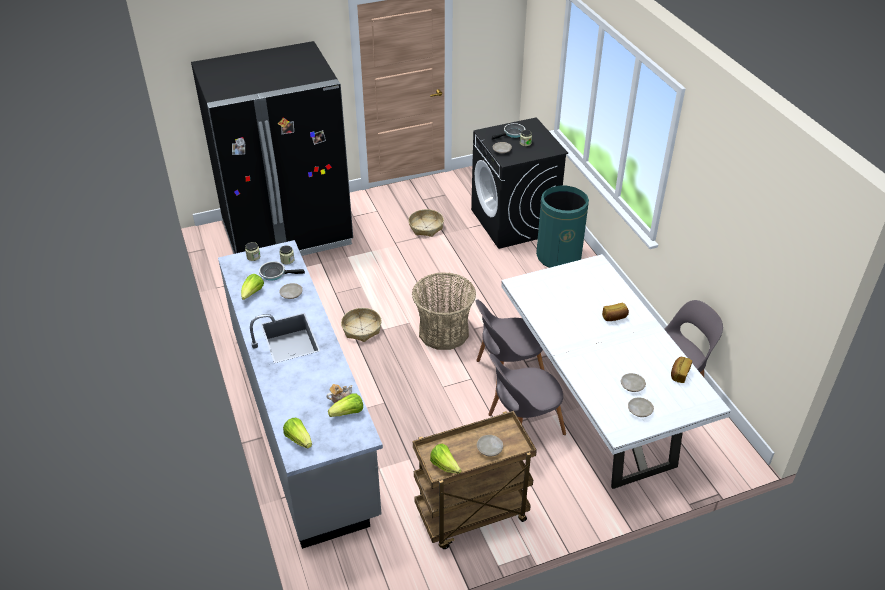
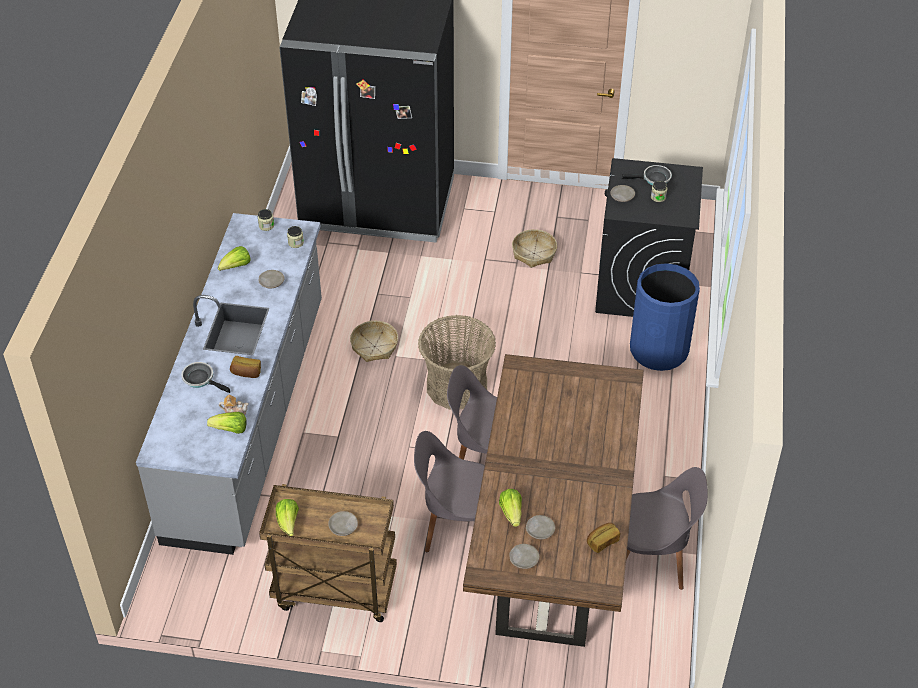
camera: 30 degrees right, 5 degrees up
(275, 273) = (273, 253): frying pan -> frying pan (201, 379)
(299, 439) = (169, 435): lettuce -> lettuce (511, 513)
(558, 256) = (659, 350): green trash can -> blue trash can
(597, 406) = (554, 542): white dining table -> brown dining table
(614, 317) = (589, 449): bread -> bread (246, 373)

